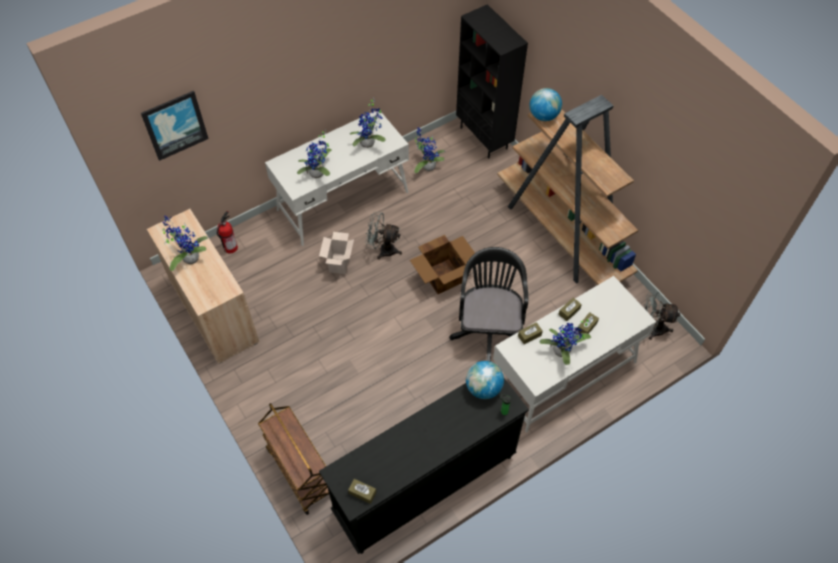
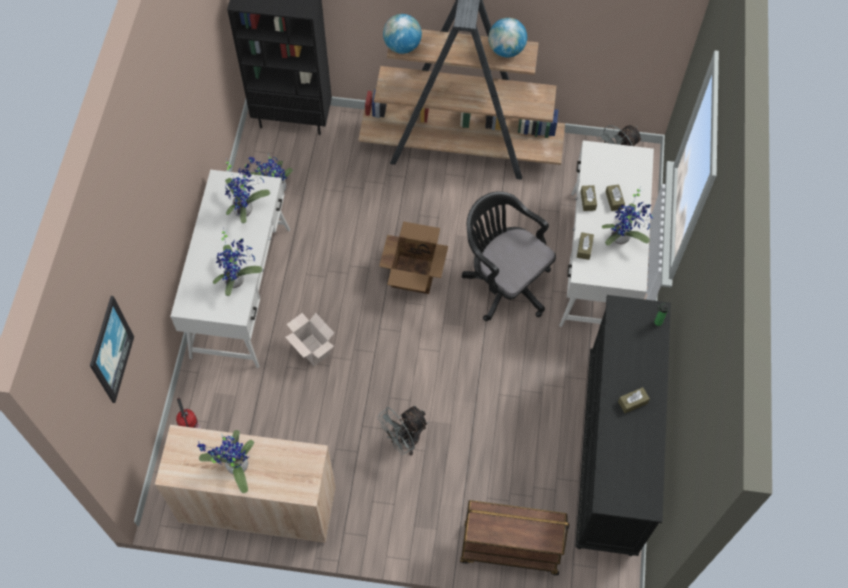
camera: 50 degrees left, 5 degrees up
(362, 493) = (643, 491): brown tissue box -> brown tissue box (632, 402)
(383, 249) = (334, 300): grey fan -> grey fan (404, 440)
(483, 388) = (622, 320): globe -> globe (506, 50)

